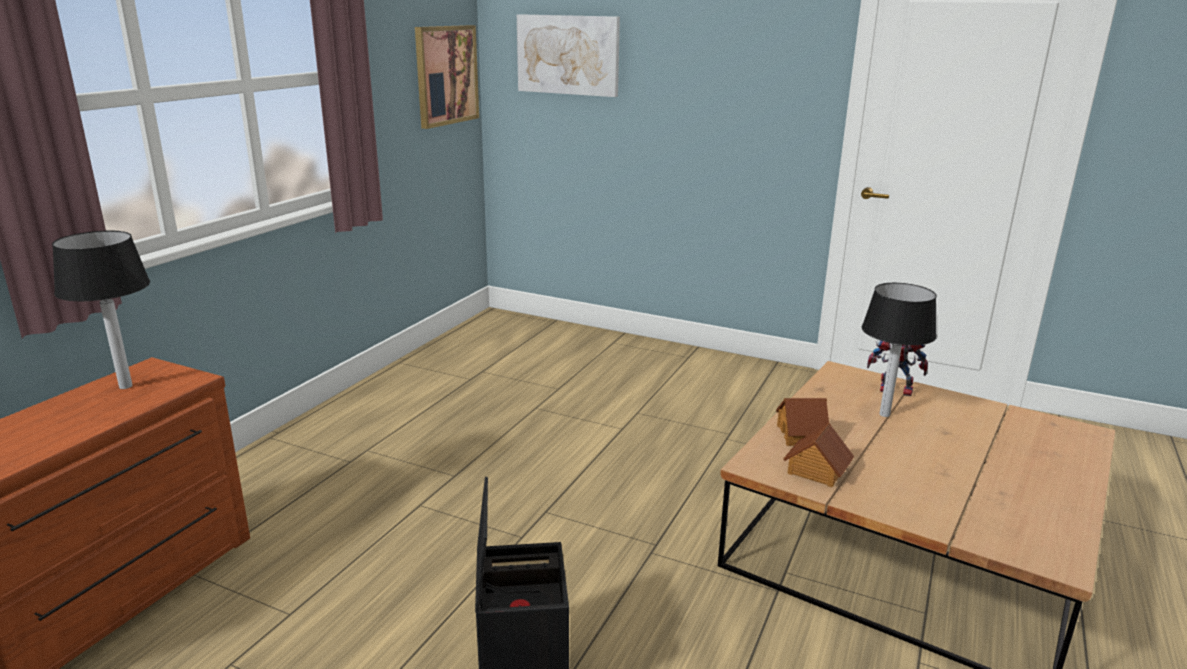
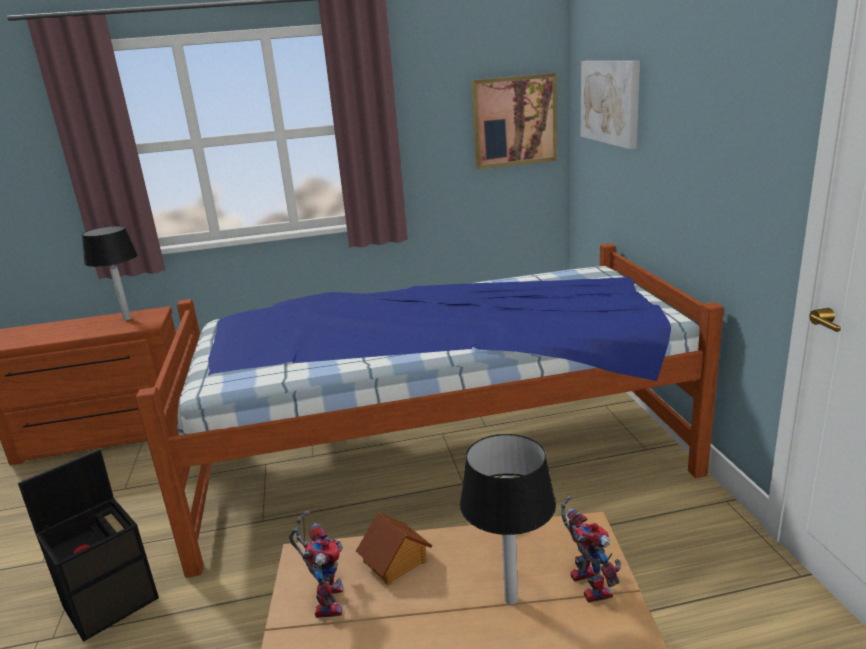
camera: 55 degrees right, 0 degrees up
(566, 423) = (436, 456): none -> bed
(816, 471) = (326, 598): toy house -> toy robot

